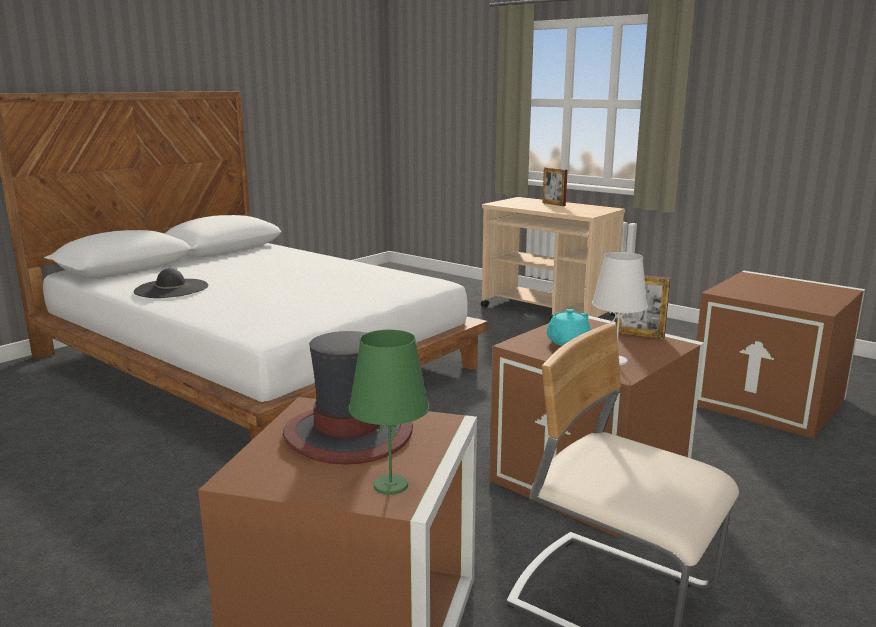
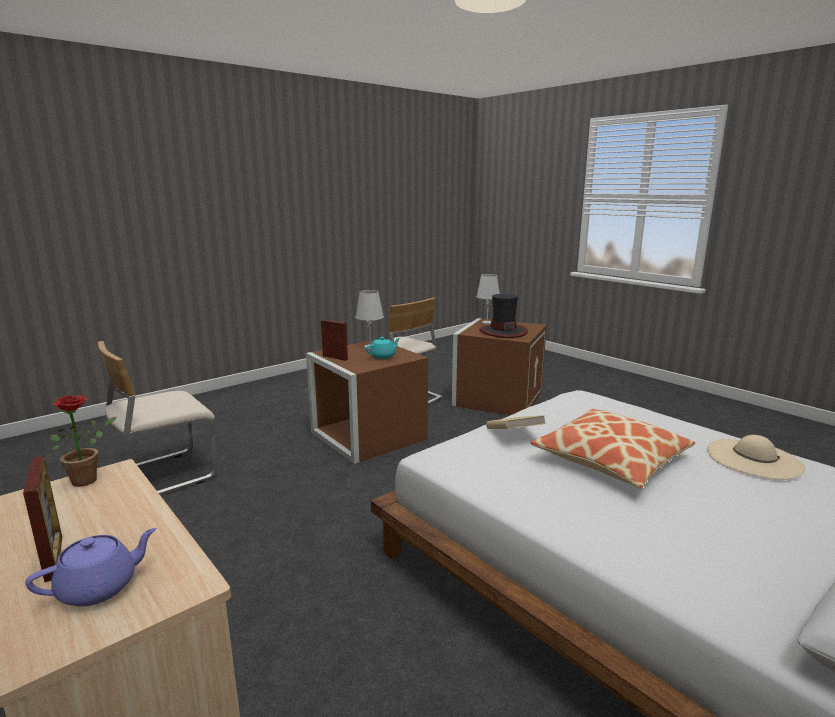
camera: 170 degrees left, 0 degrees up
(171, 288) = (754, 458): black hat -> beige hat
(292, 285) = (611, 459): none -> pillow
(368, 293) = (514, 435): none -> beige book
(390, 485) = (487, 322): green table lamp -> white table lamp
(524, 202) = (100, 587): none -> purple teapot
(593, 213) = (89, 479): none -> potted plant
(770, 401) = (161, 476): brown storage box -> beige chair

